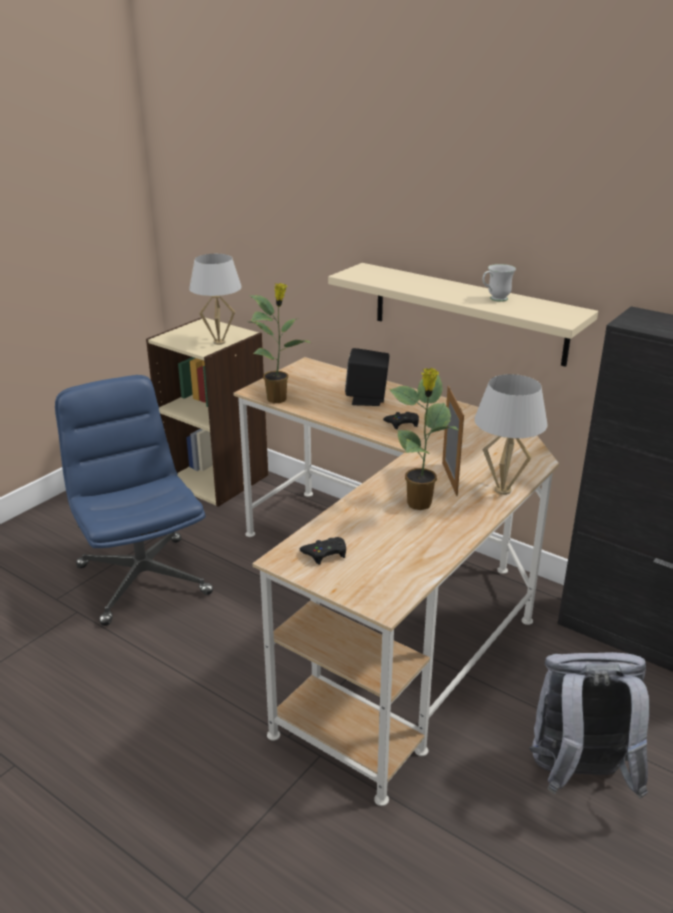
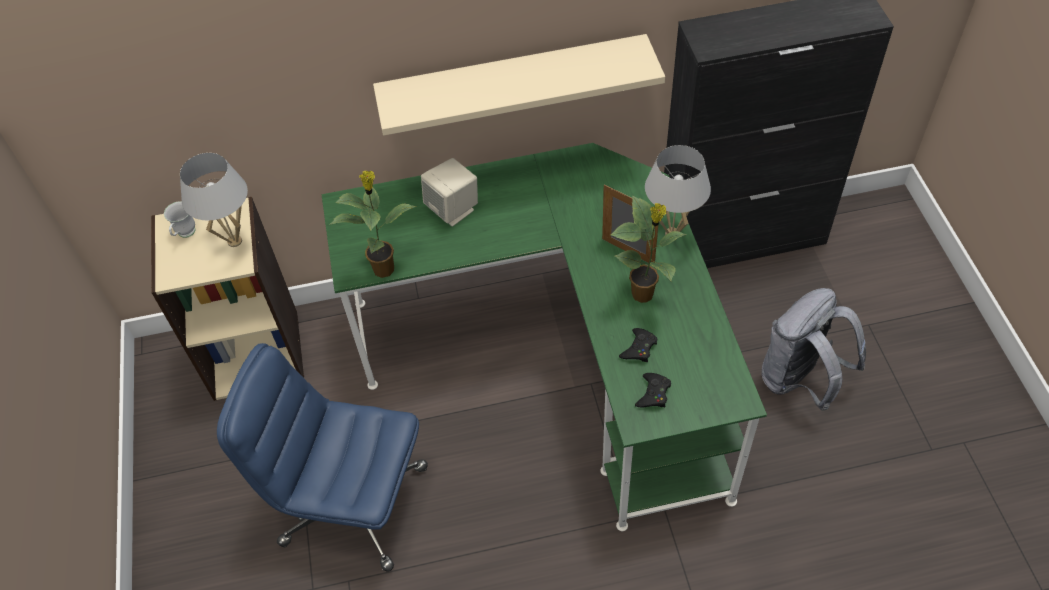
camera: 45 degrees left, 25 degrees up
(367, 399) = (453, 209): black speaker -> beige speaker
(388, 606) = (558, 358): beige desk -> green desk
(402, 423) = (519, 217): black game controller -> black game controller (639, 348)
(495, 299) = (561, 70): white mug -> white mug (185, 235)

